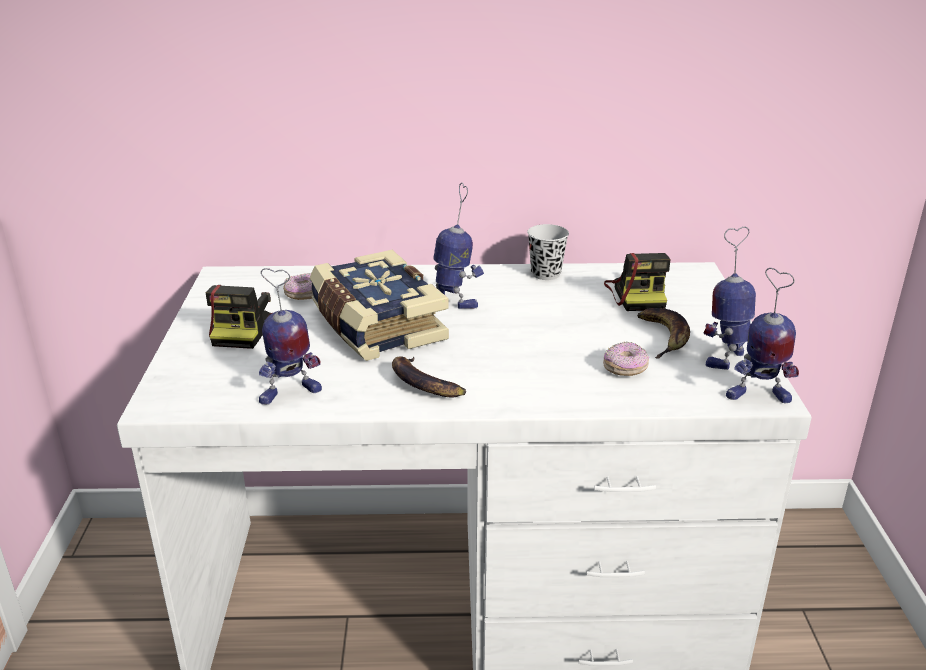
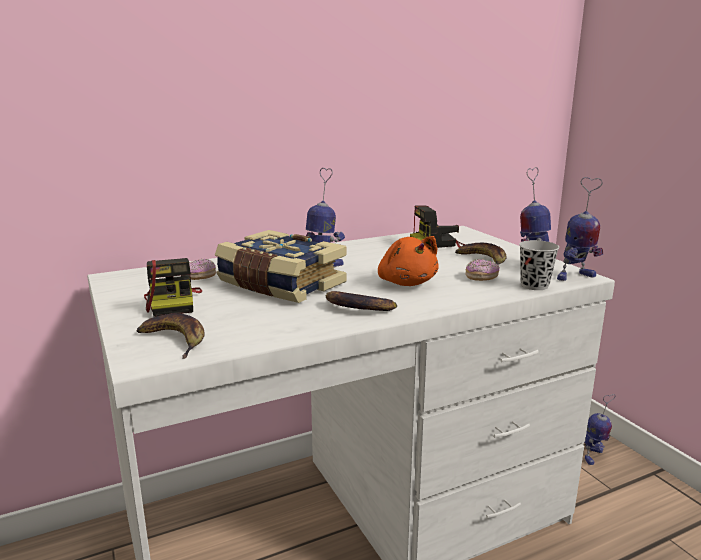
camera: 25 degrees left, 10 degrees down
(207, 383) = (175, 340): none -> banana
(289, 394) = (257, 333): toy robot -> toy robot (593, 456)
(521, 355) = (406, 282): none -> orange plush toy
(546, 274) = (368, 243): black cup -> black cup (534, 285)
(637, 295) = (439, 244): camera -> camera turned 105 degrees clockwise

